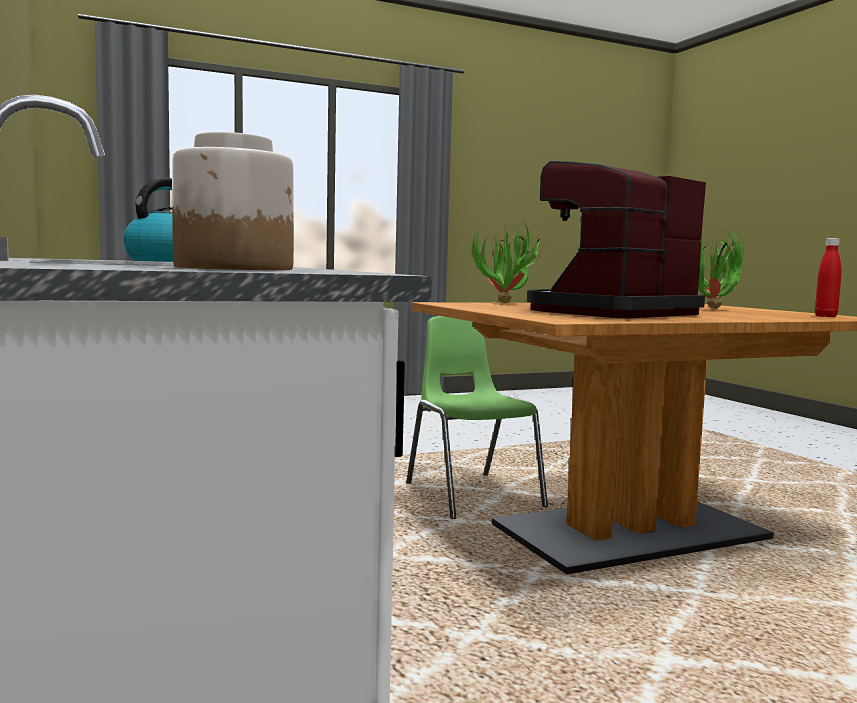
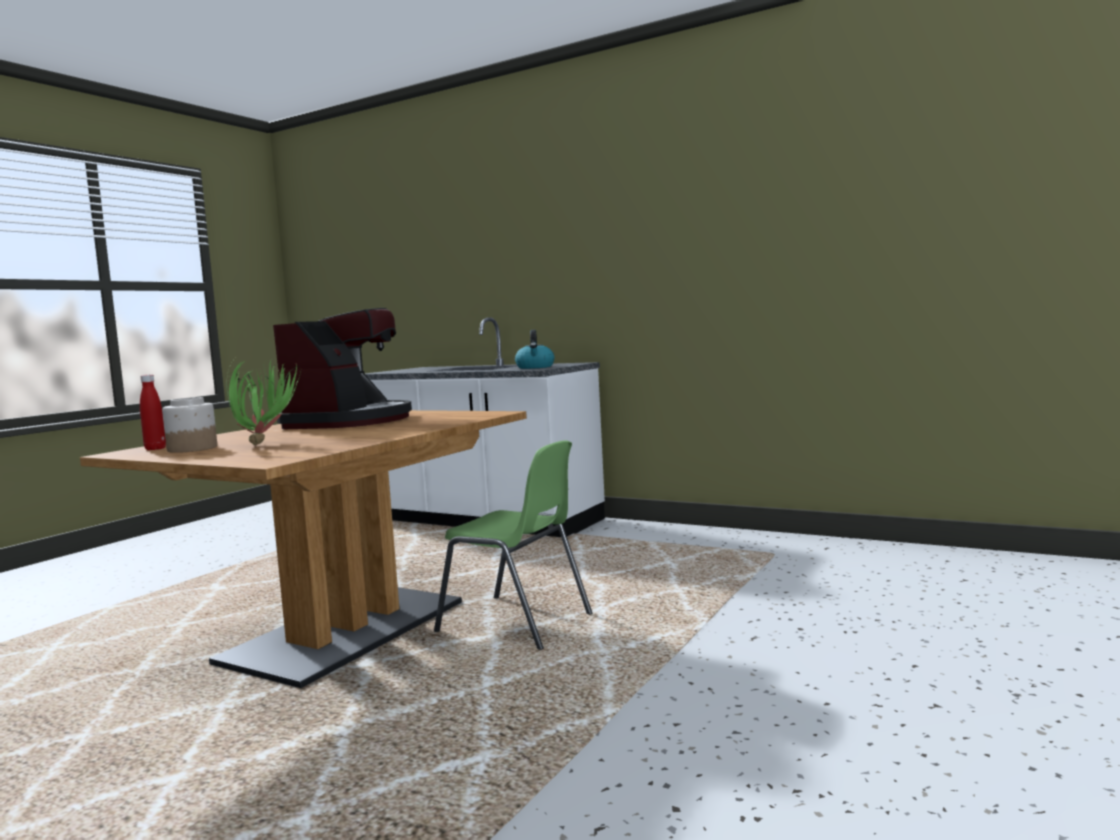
camera: 145 degrees right, 0 degrees up
(236, 268) = (399, 370): jar -> jar (191, 449)
(505, 303) = (456, 420): potted plant -> none

